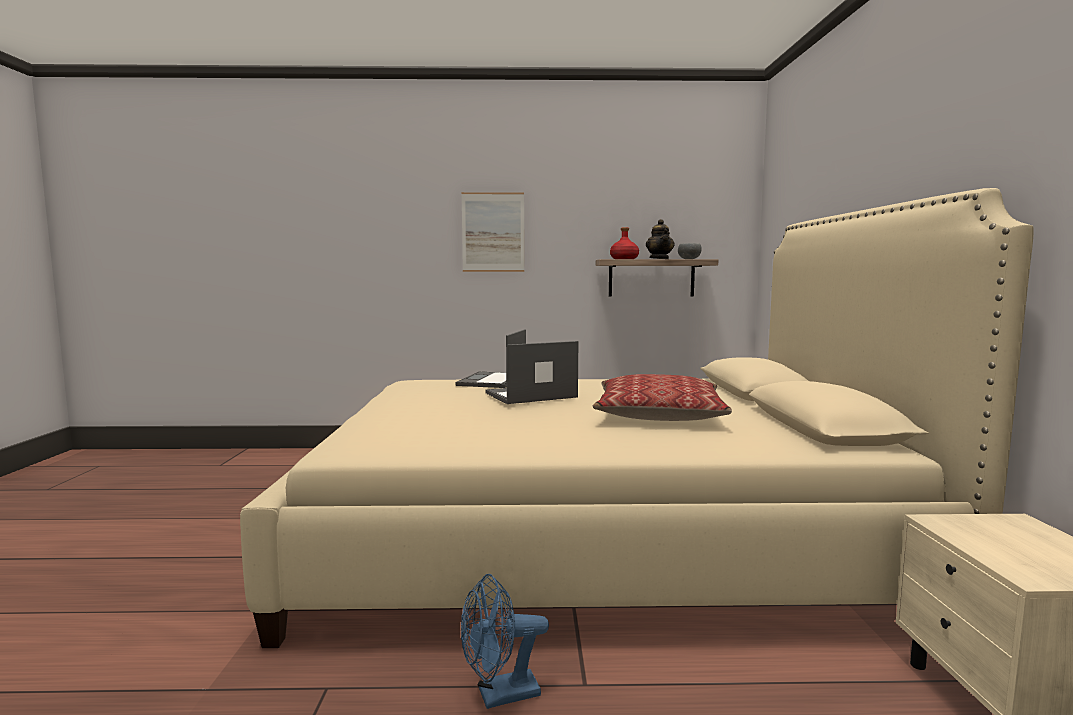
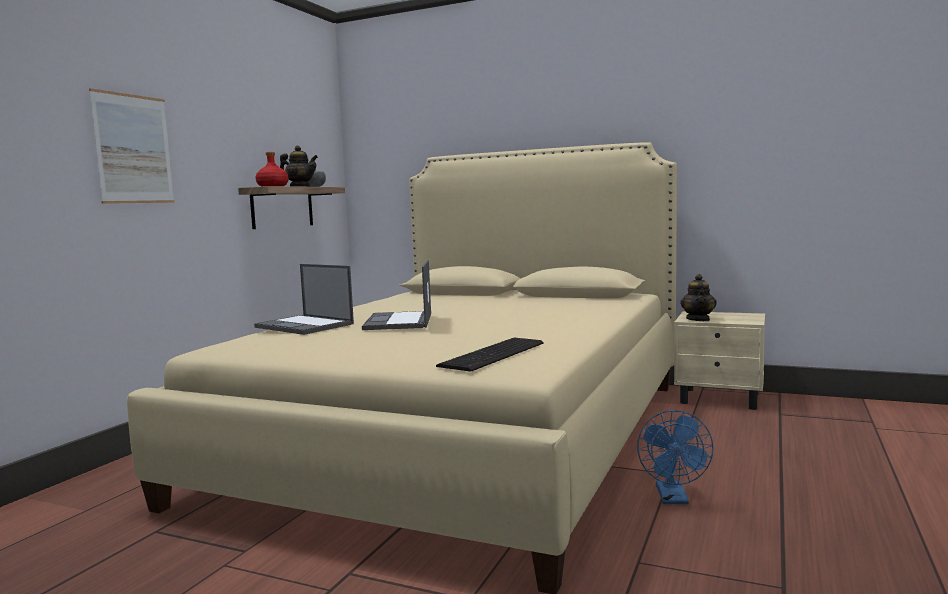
camera: 65 degrees left, 0 degrees up
(403, 435) = (496, 354): none -> keyboard
(659, 414) = (509, 309): pillow -> none
(958, 529) = (698, 319): none -> teapot

